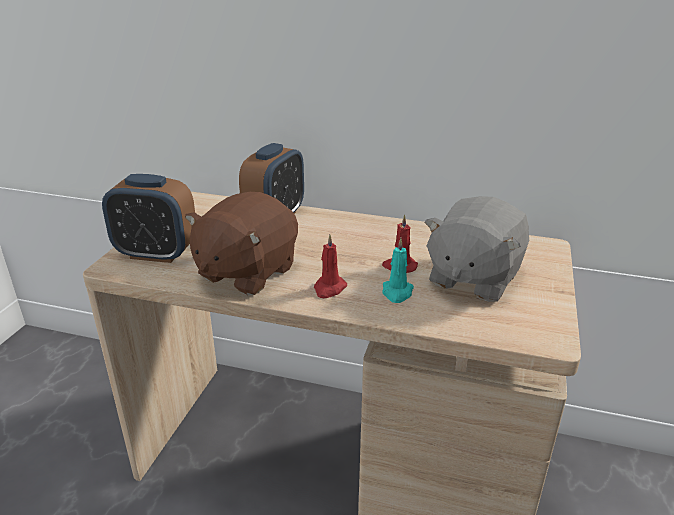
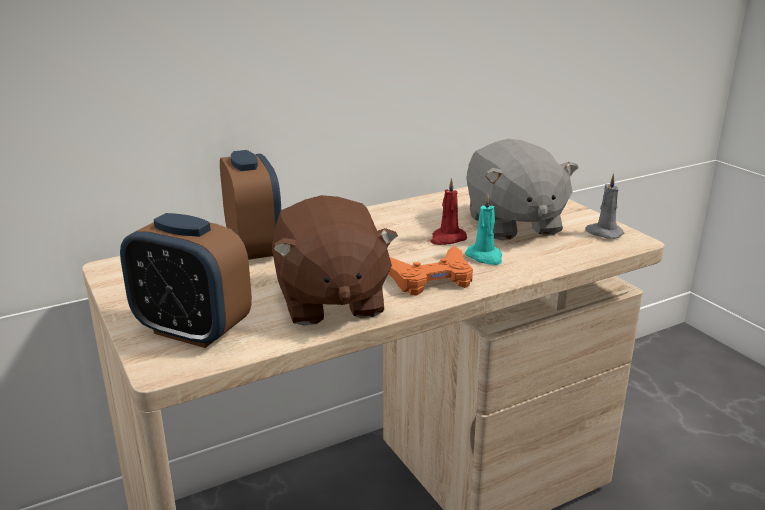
camera: 45 degrees left, 5 degrees down
(156, 253) = (192, 330): alarm clock -> alarm clock turned 60 degrees clockwise
(329, 288) = (430, 278): red candle -> orange game controller
(537, 321) = (603, 233): none -> grey candle

